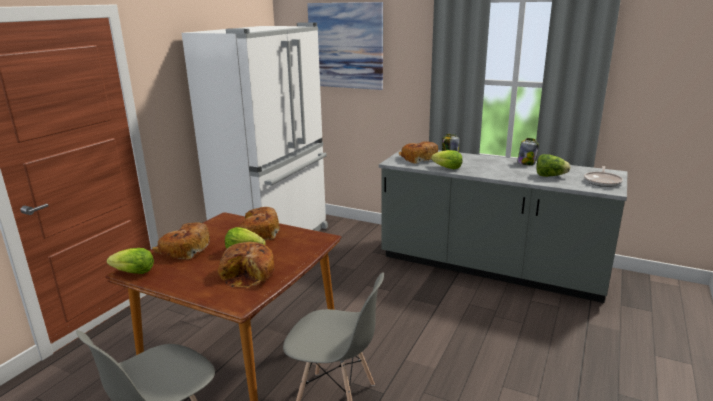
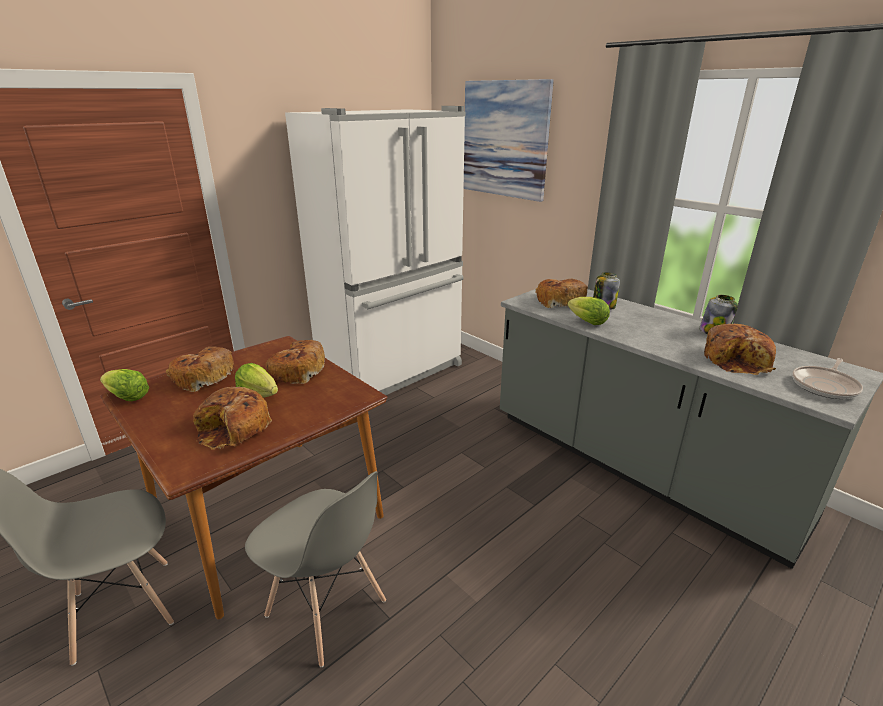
camera: 20 degrees right, 5 degrees up
(550, 176) = (737, 360): lettuce -> bread

